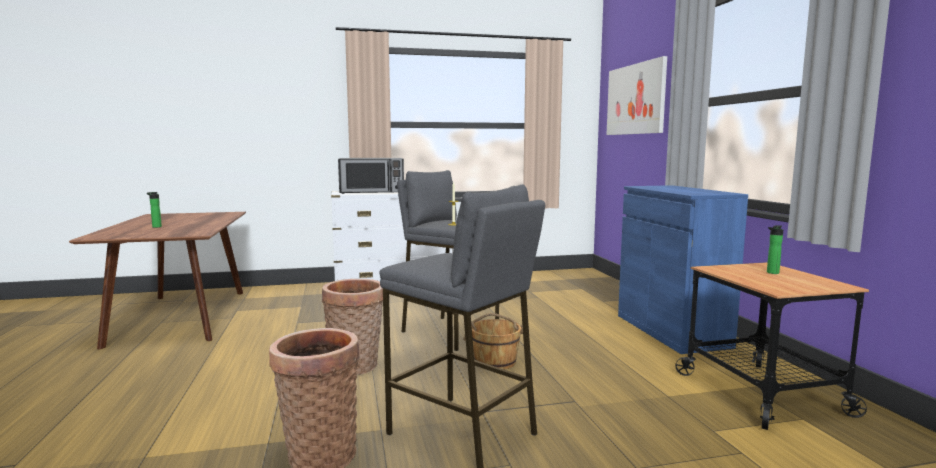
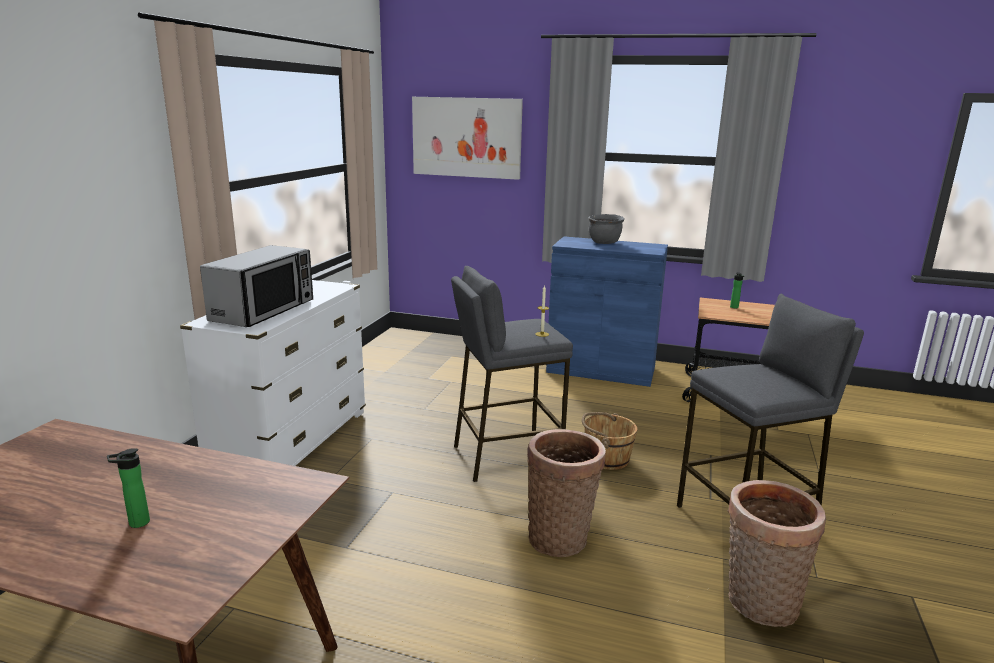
camera: 60 degrees left, 10 degrees up
(682, 188) = (604, 243): none -> grey cooking pot

